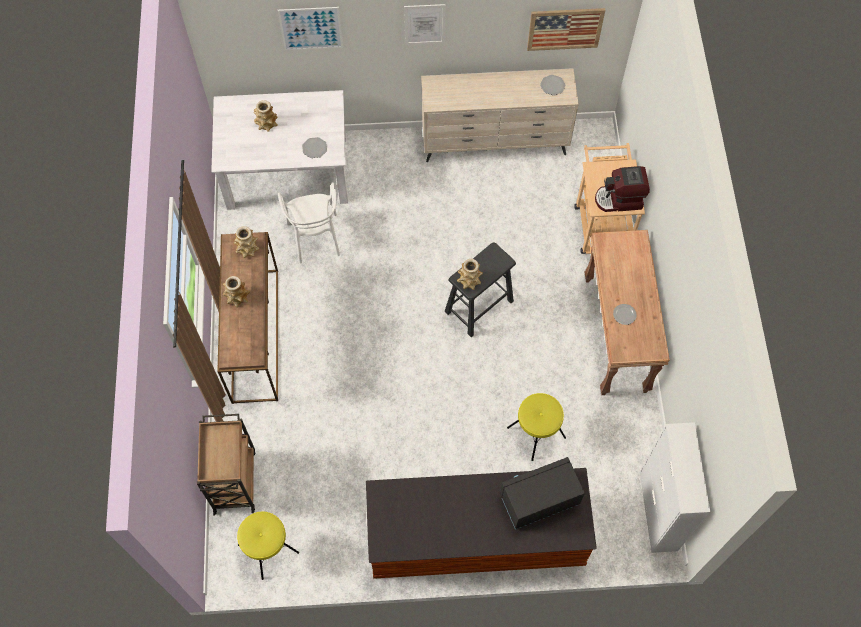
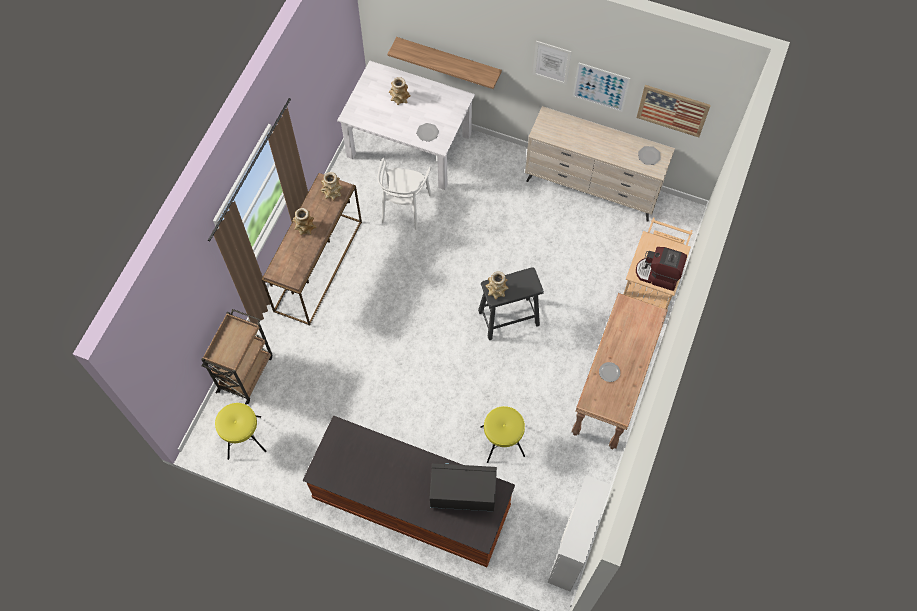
camera: 25 degrees right, 0 degrees up
(306, 63) = (448, 60): none -> shelf
(311, 28) = (456, 32): picture -> picture (600, 87)

